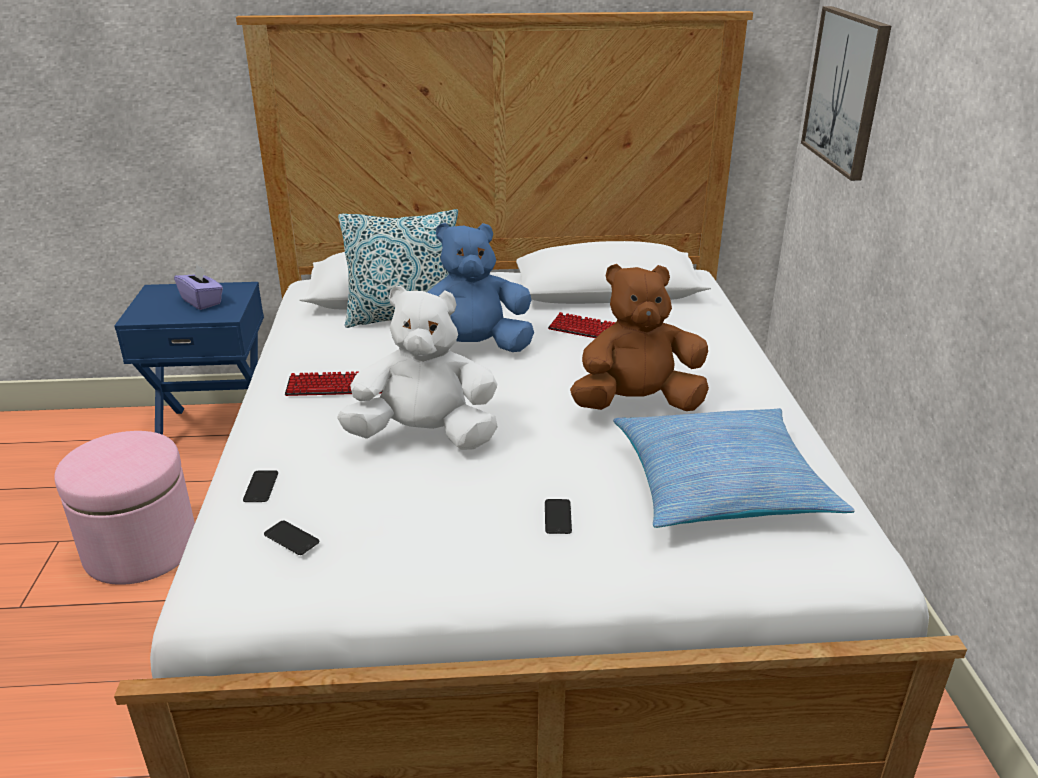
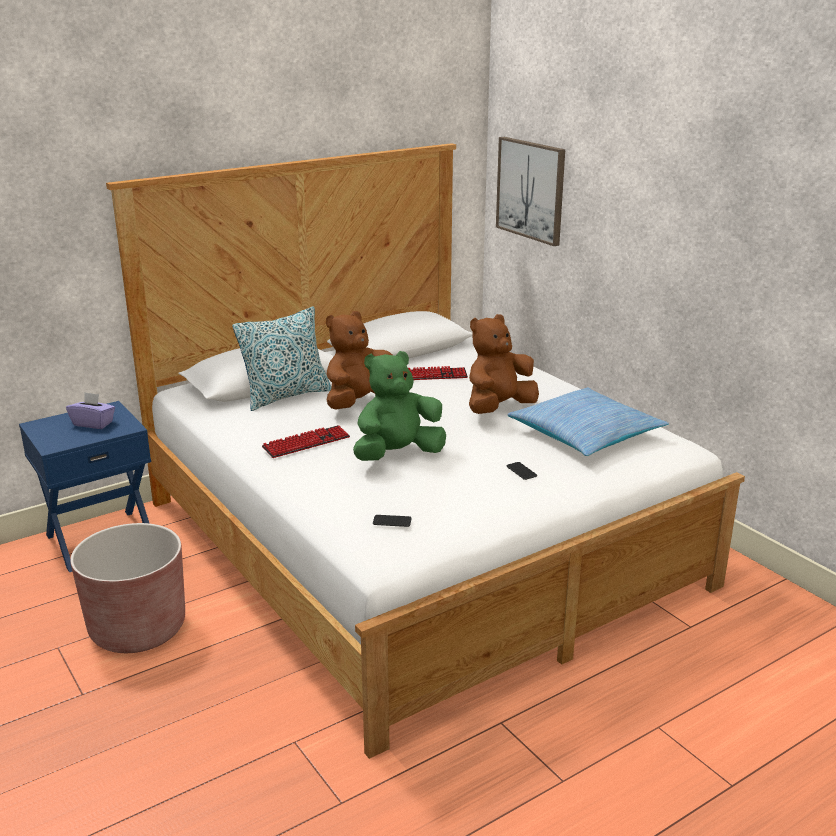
camera: 30 degrees left, 5 degrees down
(141, 549) = (138, 629): pink ottoman -> brown planter
(261, 487) = (331, 507): phone -> none
(425, 436) = (397, 455): white plush toy -> green plush toy
(472, 349) = (359, 403): blue plush toy -> brown plush toy

